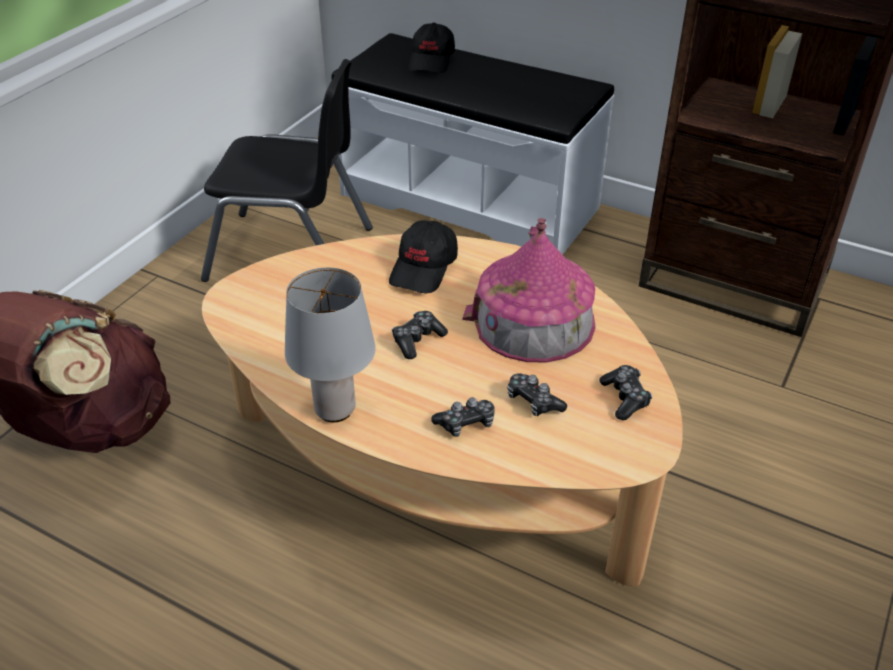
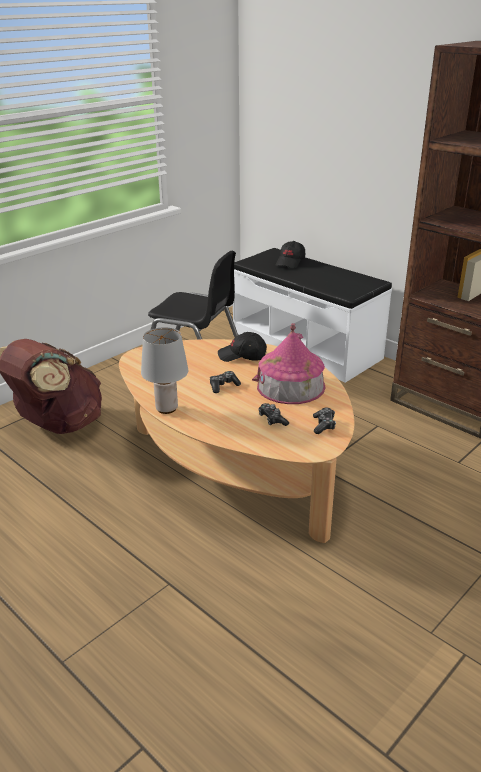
camera: 15 degrees right, 10 degrees down
(424, 269) = (242, 356): black cap -> black cap turned 60 degrees clockwise
(466, 423) = (231, 423): game controller -> none

